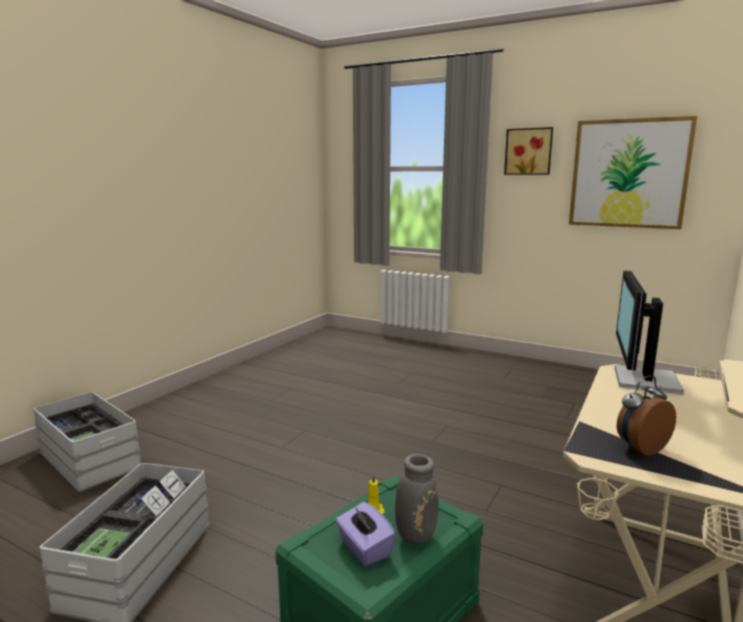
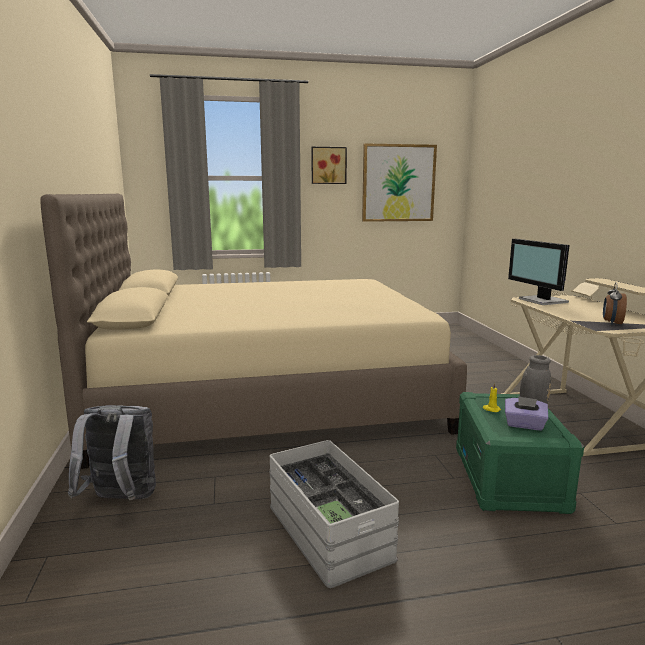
camera: 40 degrees left, 0 degrees up
(88, 459) = (121, 501): grey storage box -> grey backpack
(327, 411) = (268, 396): none -> beige bed

